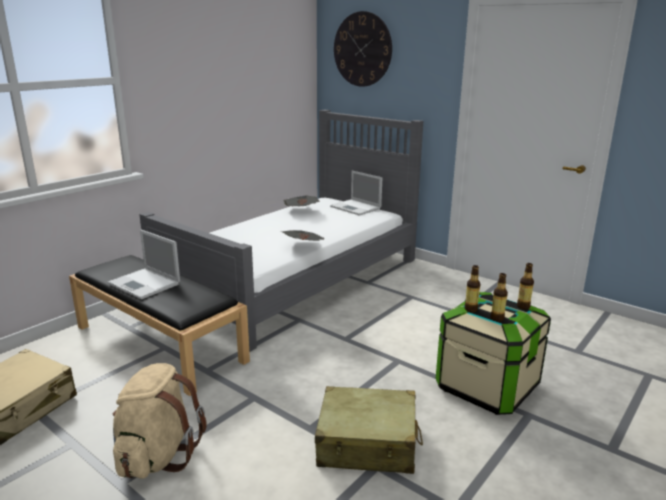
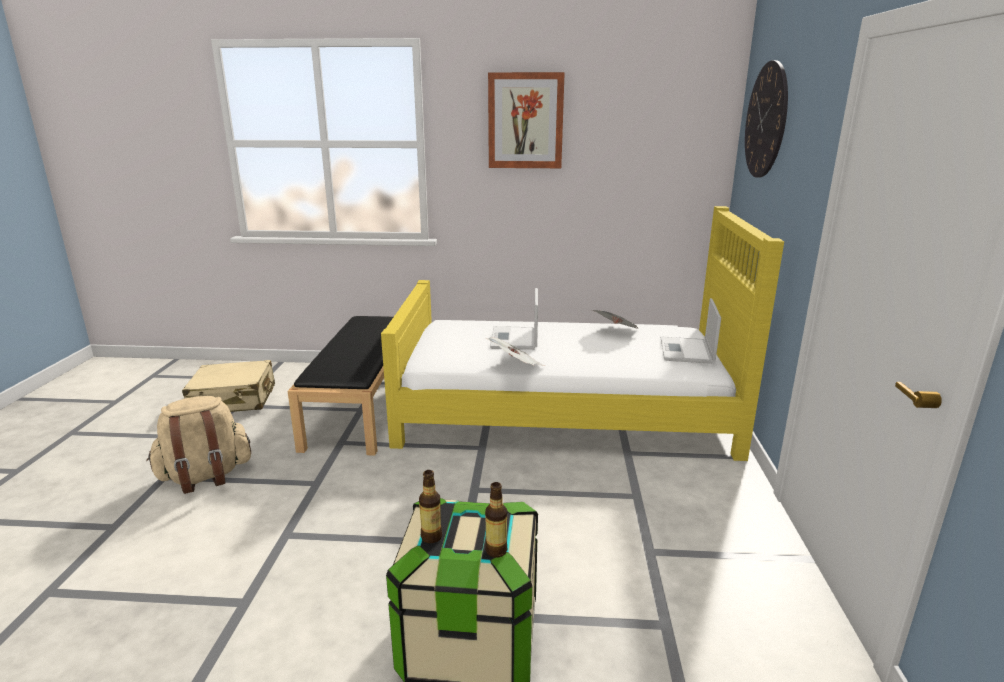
camera: 55 degrees right, 0 degrees up
(145, 284) = (352, 342): laptop -> laptop (514, 339)
(198, 54) = (525, 121): none -> picture
(295, 280) = (564, 411): grey bed -> yellow bed
(367, 444) = (280, 582): beige suitcase -> none
(470, 309) = (440, 509): bottle -> none

